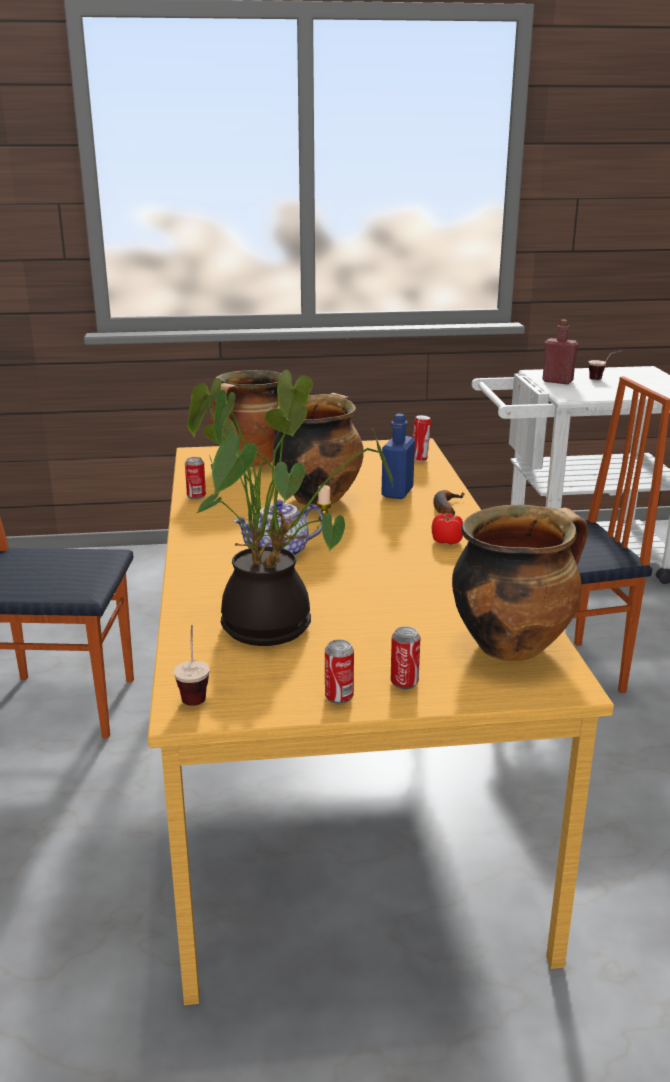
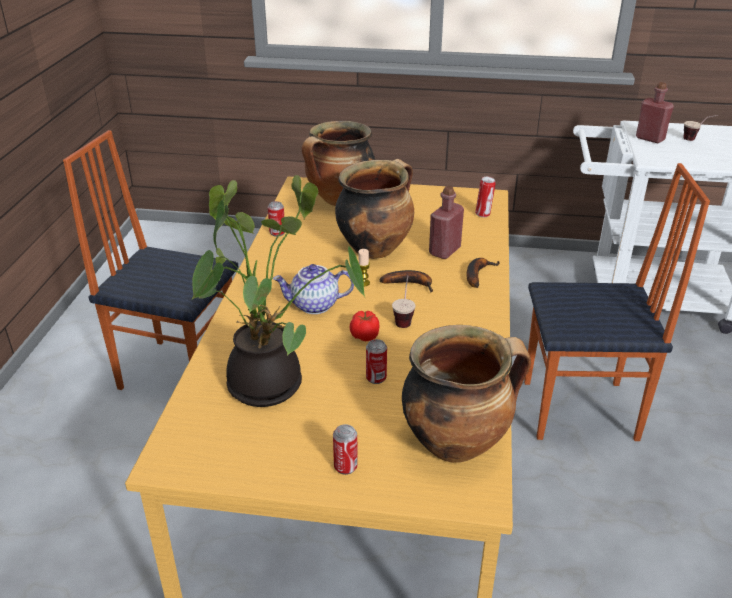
camera: 15 degrees right, 10 degrees up
(194, 691) = (178, 444): cup -> cup (404, 318)
(339, 697) = (286, 472): can -> can (376, 378)
(377, 522) = (410, 283): none -> banana
(397, 492) = (444, 251): blue bottle -> red bottle
(447, 541) = (460, 313): tomato -> tomato (365, 335)

